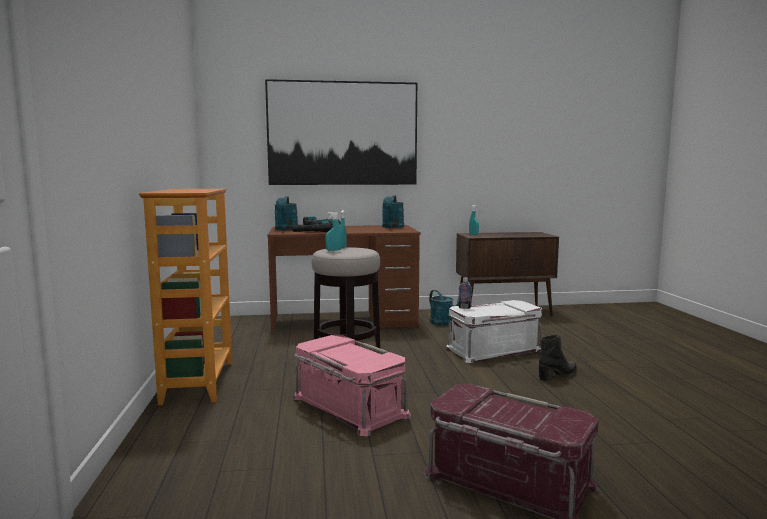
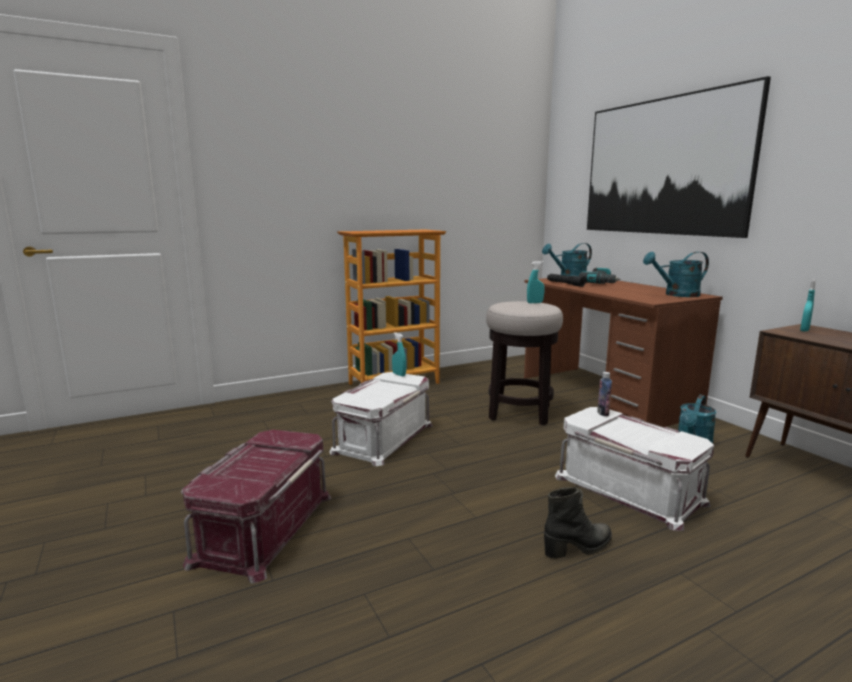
camera: 70 degrees right, 5 degrees up
(334, 250) = (509, 302): turquoise spray bottle -> turquoise spray bottle (399, 374)
(348, 407) = (382, 437): pink storage box -> white storage box
(558, 375) = (578, 547): black boot -> black boot turned 60 degrees counterclockwise

